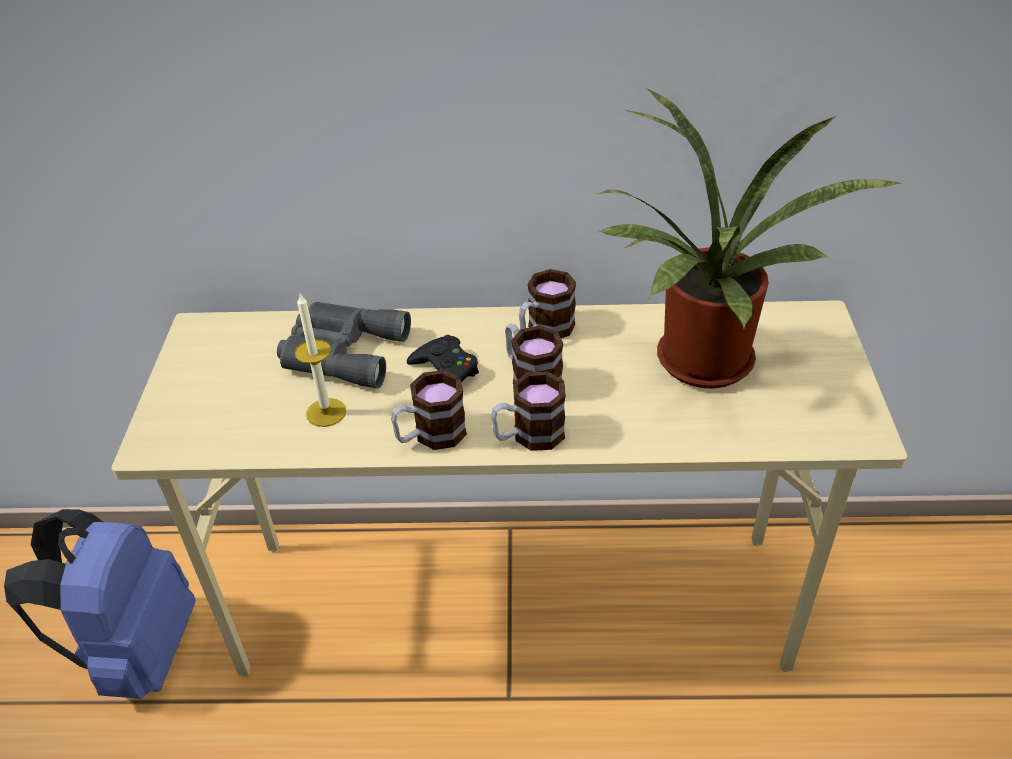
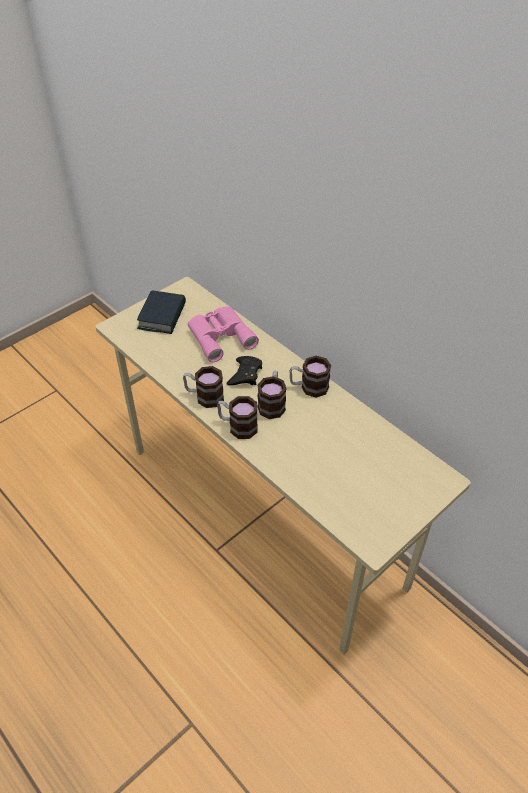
camera: 45 degrees right, 5 degrees up
(136, 652) = (116, 413): blue backpack -> none
(214, 384) = (162, 316): none -> book
(326, 412) = (183, 357): candle -> none
(341, 351) = (220, 336): grey binoculars -> pink binoculars
(701, 367) = (349, 456): potted plant -> none

